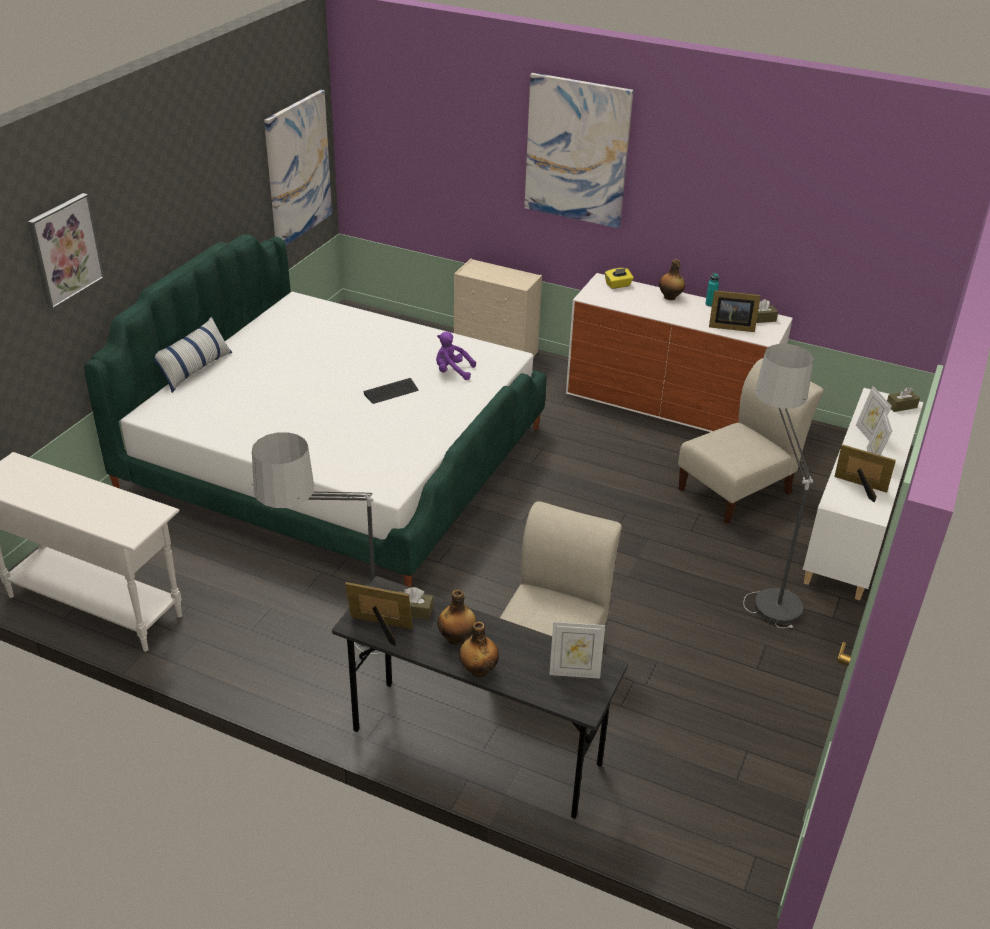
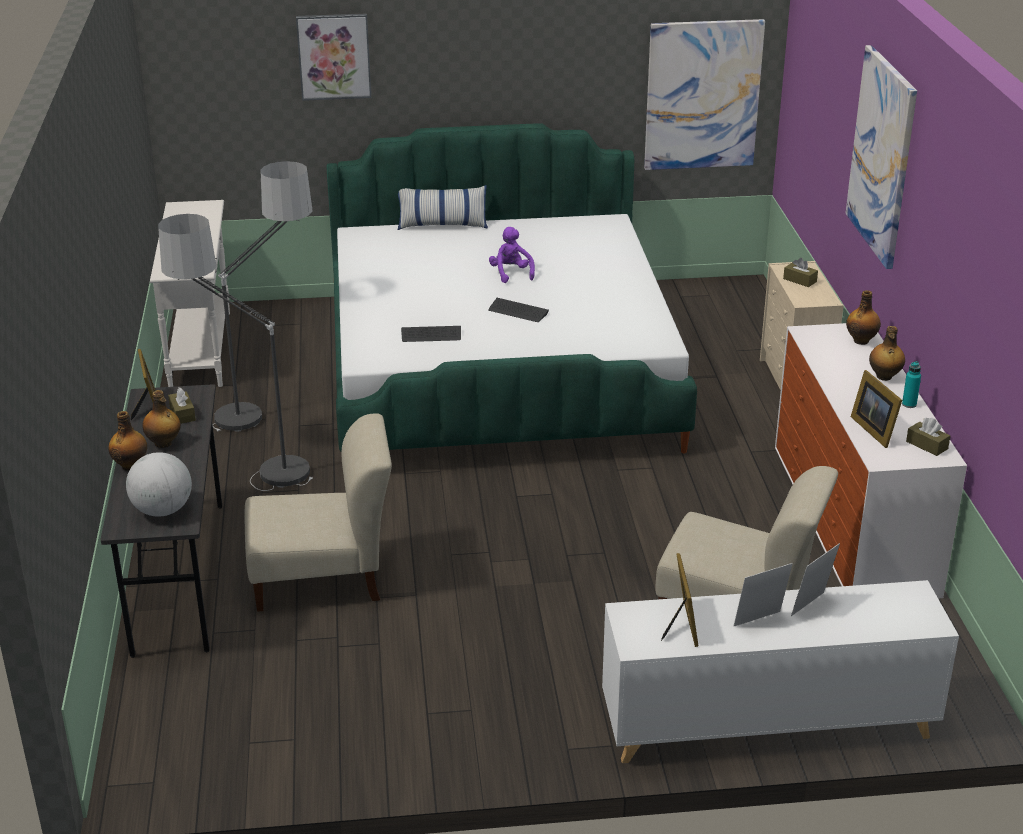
camera: 60 degrees right, 5 degrees down
(383, 443) = (431, 335): none -> keyboard
(452, 371) = (593, 327): purple plush toy -> purple plush toy (511, 273)
(574, 672) = (163, 510): picture frame -> globe
(618, 285) = (861, 340): yellow tissue box -> bottle
(760, 583) = (575, 678): floor lamp -> floor lamp (269, 405)
(901, 406) = (921, 619): brown tissue box -> brown tissue box (800, 280)

